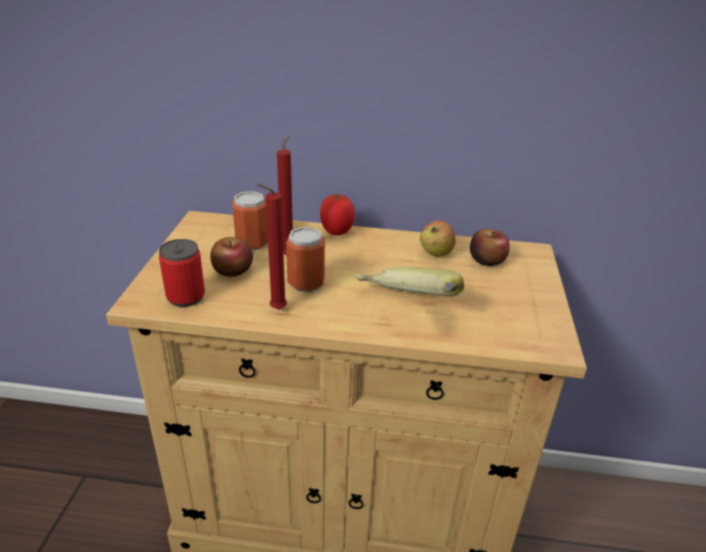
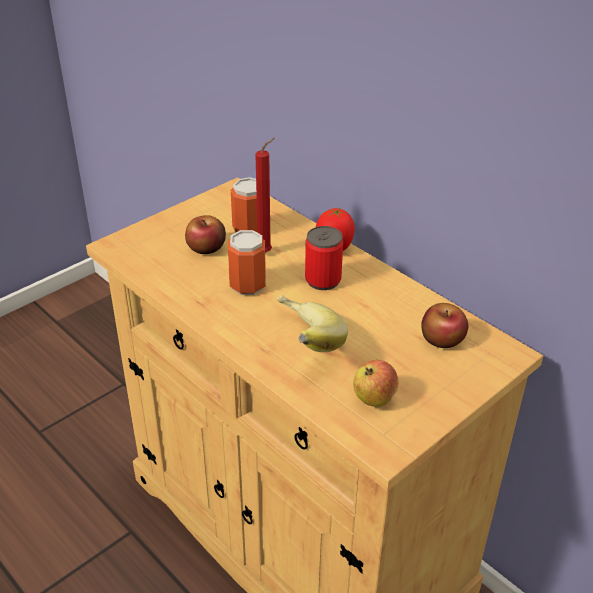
camera: 40 degrees right, 5 degrees up
(186, 297) = (148, 255): can -> can (323, 280)
(275, 310) = (197, 296): red candle -> none
(436, 253) = (400, 309): apple -> apple (374, 398)

